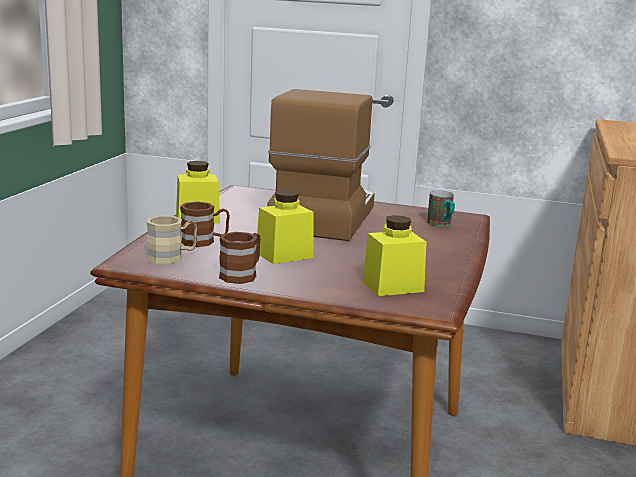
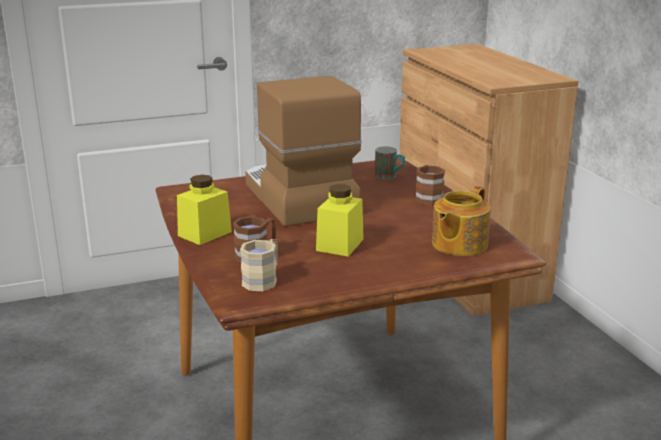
camera: 35 degrees left, 5 degrees up
(242, 274) = (346, 274): brown mug -> brown mug (428, 197)
(392, 286) = (458, 244): yellow jar -> teapot

